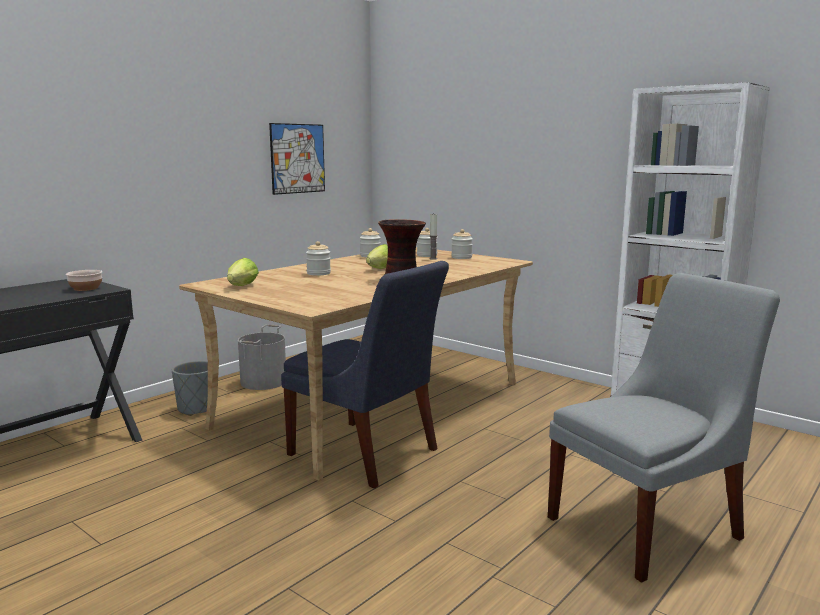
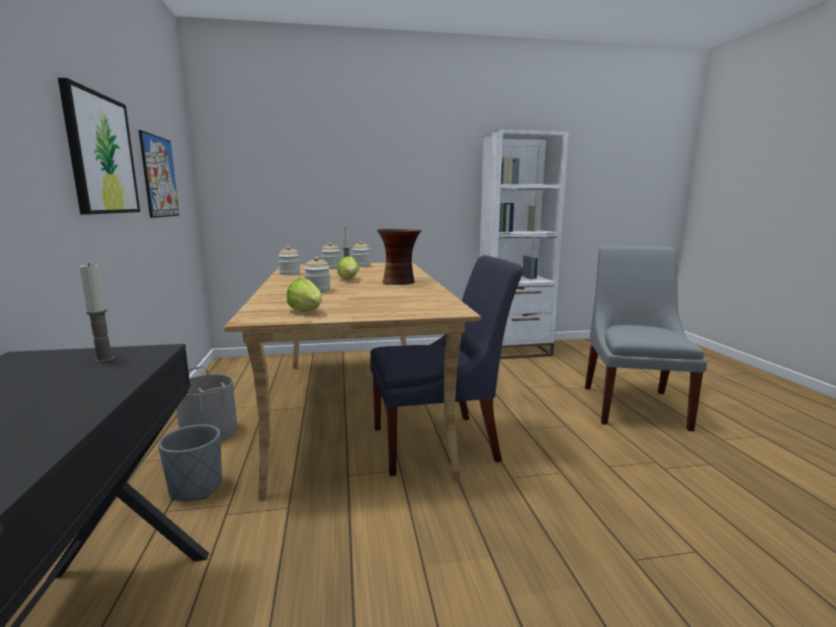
camera: 50 degrees left, 0 degrees up
(85, 288) = (104, 359): bowl -> candle
(208, 150) = (101, 154): none -> picture

